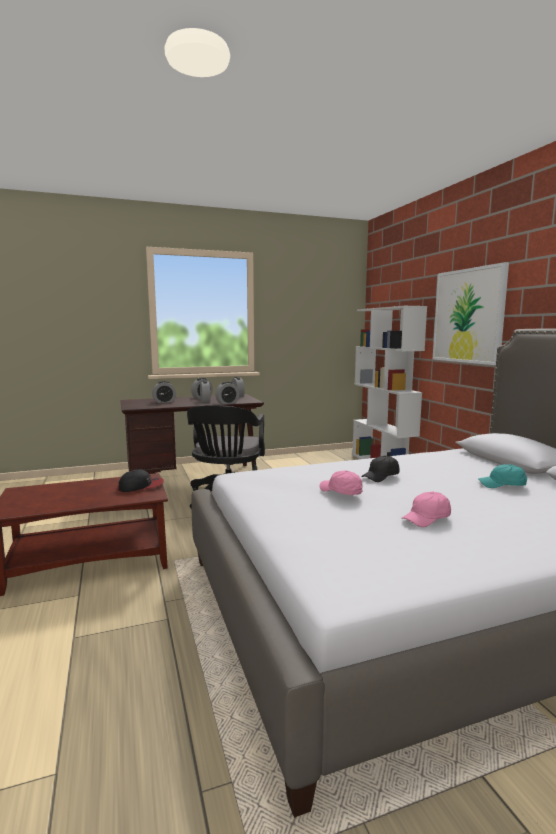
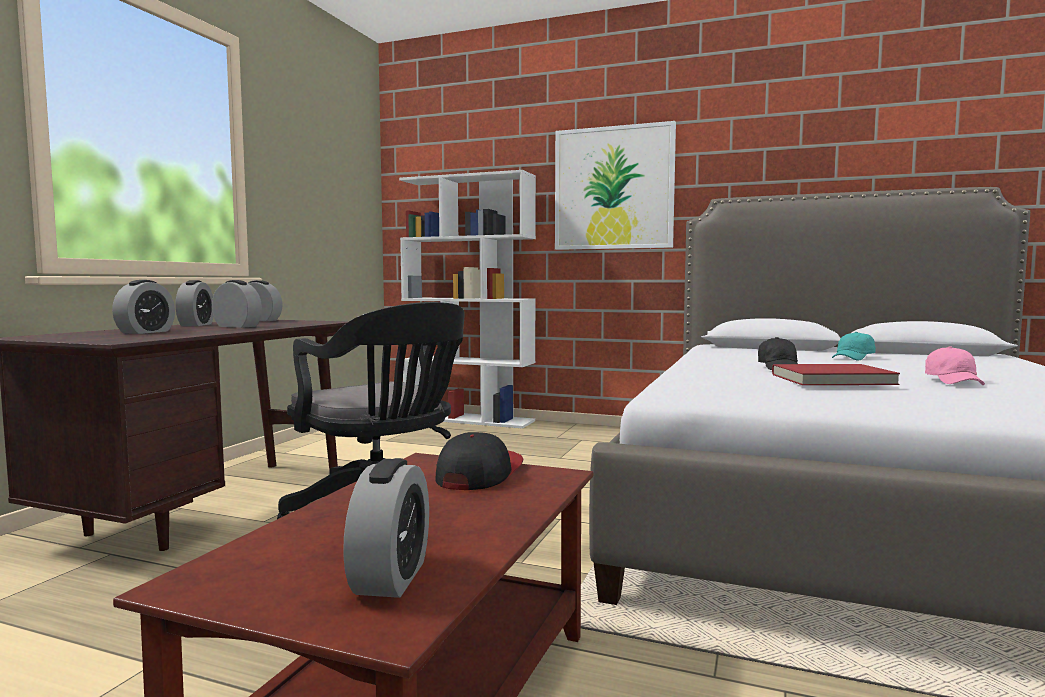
camera: 50 degrees left, 5 degrees down
(227, 402) = (297, 325): alarm clock -> alarm clock (391, 577)
(341, 492) = (833, 380): pink cap -> red book

